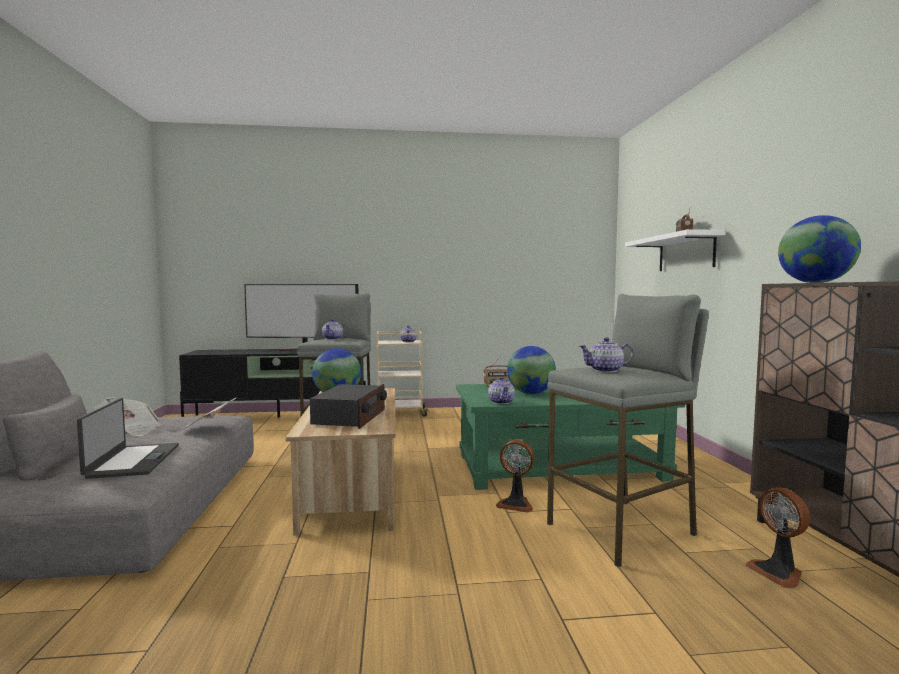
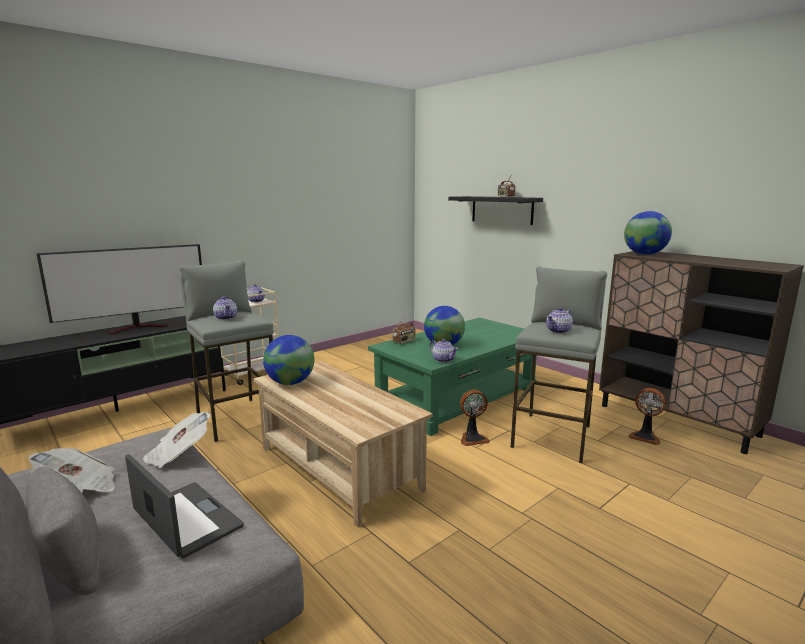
camera: 35 degrees left, 10 degrees up
(350, 417) = (361, 406): radio -> none
(686, 253) = (501, 210): white shelf -> black shelf

